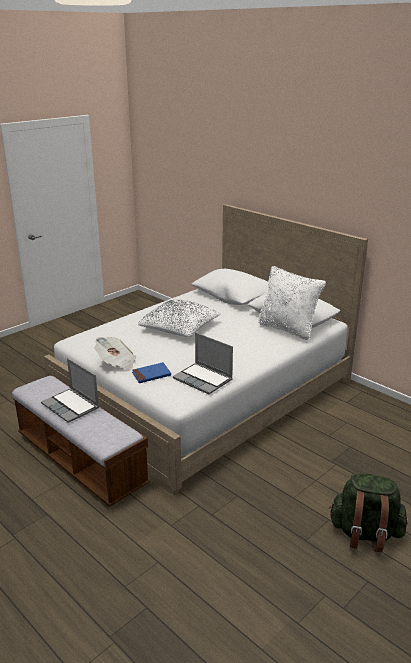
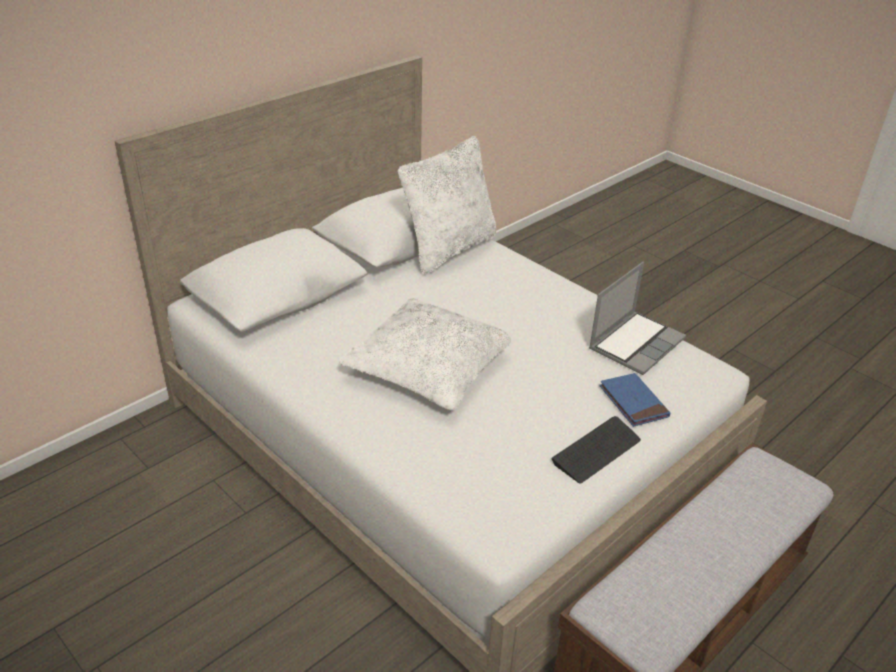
camera: 90 degrees left, 10 degrees up
(71, 406) = (704, 546): laptop -> none
(116, 363) = (596, 451): newspaper -> keyboard
(365, 534) = (746, 327): green backpack -> none

